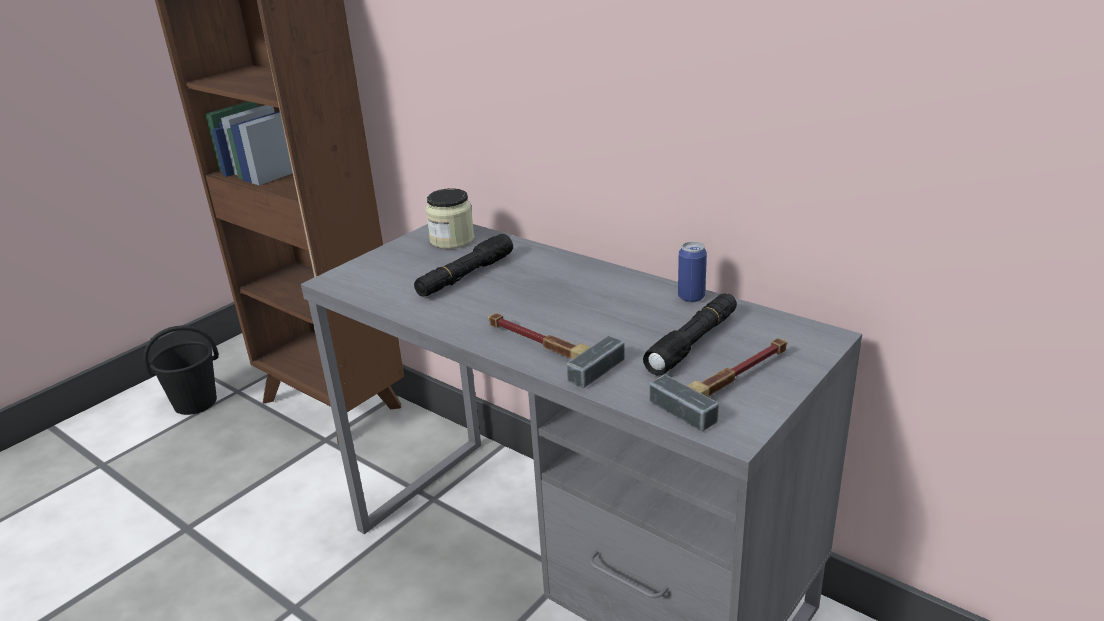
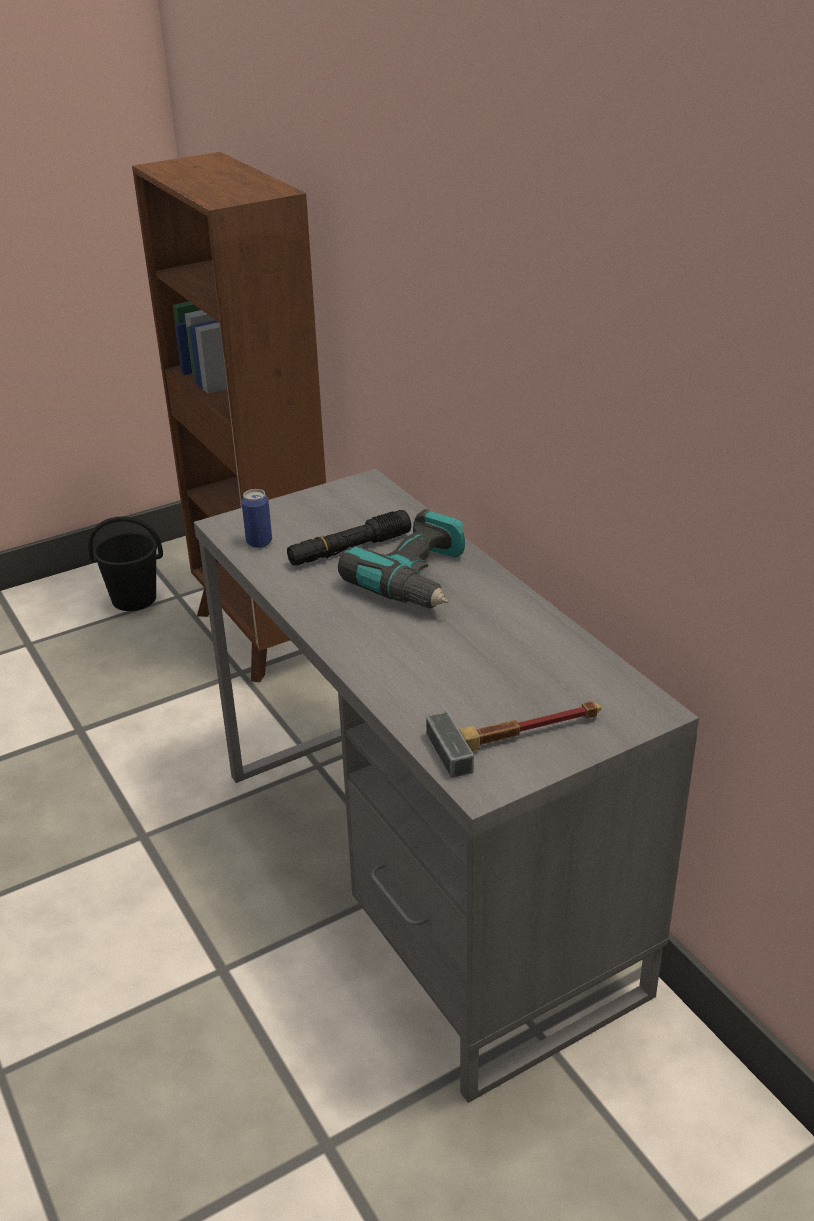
camera: 20 degrees right, 5 degrees up
(452, 240) = (363, 502): jar -> none
(544, 348) = (369, 652): hammer -> none
(545, 285) = (419, 579): none -> power drill
(691, 297) = (554, 630): can -> can (259, 542)
(693, 343) = (515, 683): black flashlight -> none

